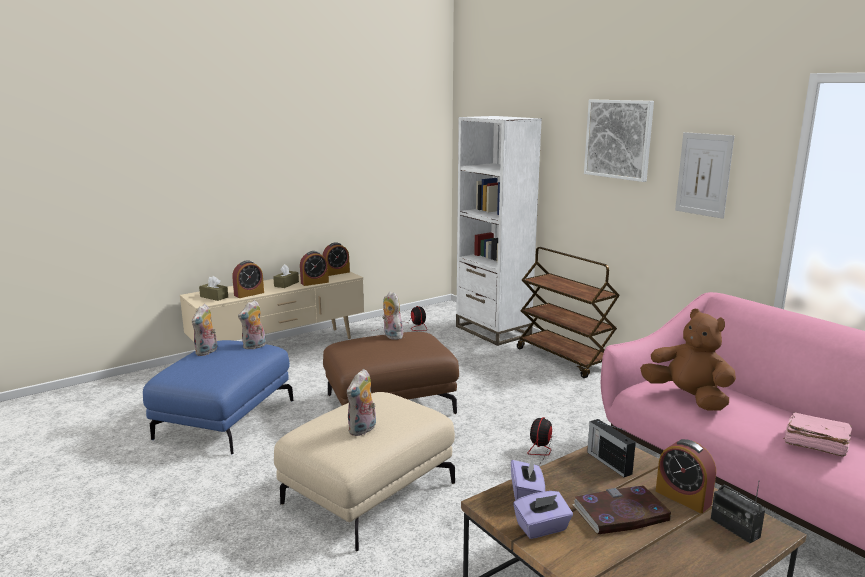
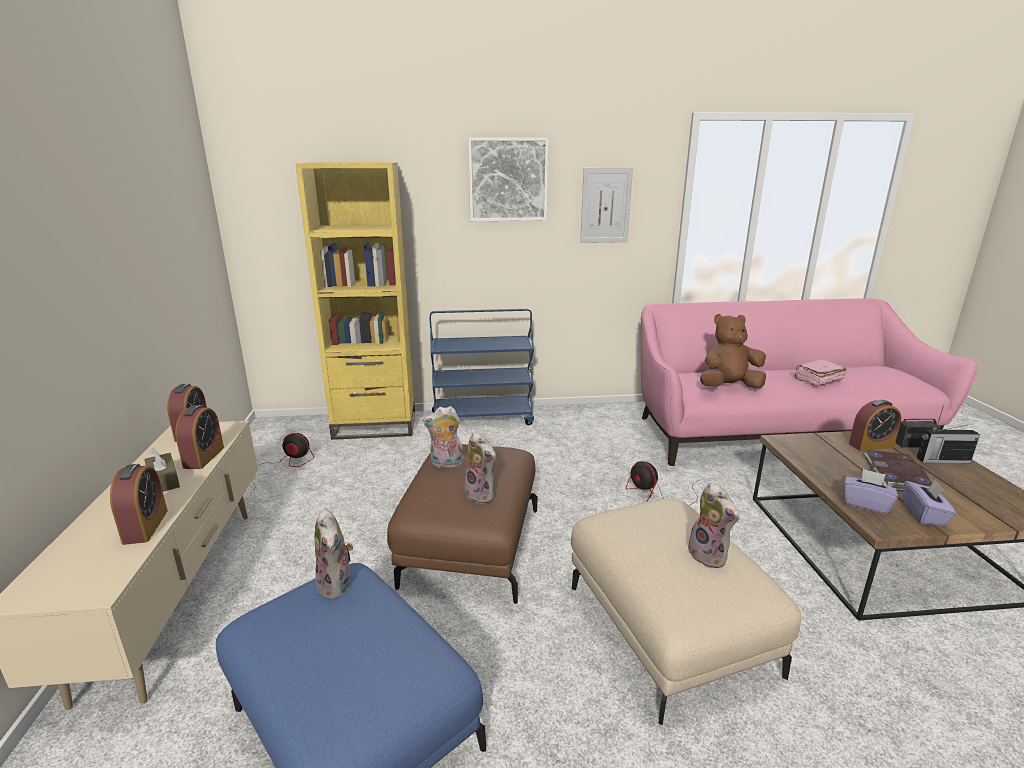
camera: 60 degrees left, 5 degrees up
(207, 352) = (302, 647): plush toy -> plush toy (482, 494)
(214, 297) = (86, 569): brown tissue box -> none
(493, 331) = (375, 426): white bookcase -> yellow bookcase
(564, 358) = (483, 418): brown cart -> blue cart
(608, 462) = (810, 452): radio -> radio (942, 460)

